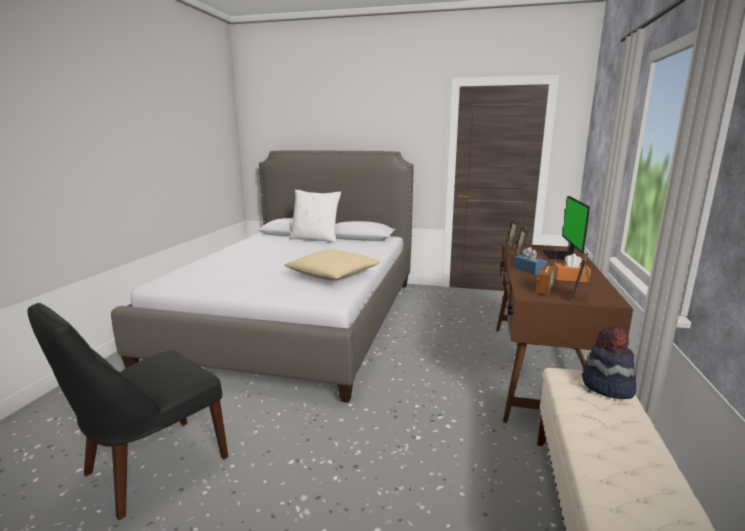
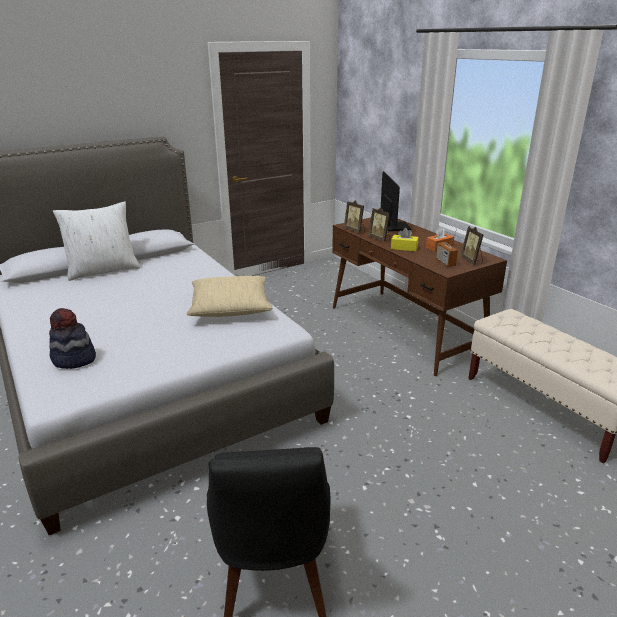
camera: 45 degrees left, 10 degrees up
(529, 270) = (404, 248): blue tissue box -> yellow tissue box
(561, 256) = (394, 227): monitor -> monitor turned 150 degrees counterclockwise
(606, 387) = (520, 319): hat -> hat (74, 359)

